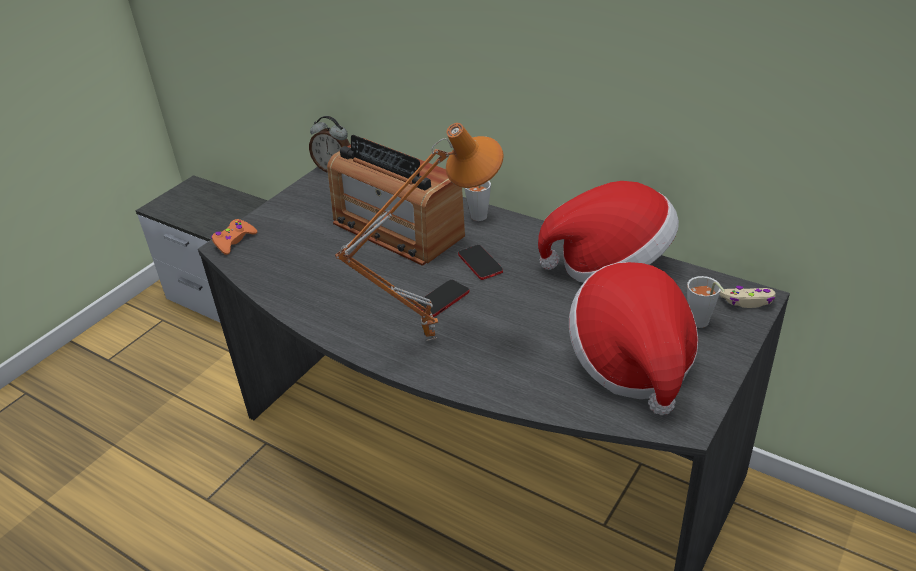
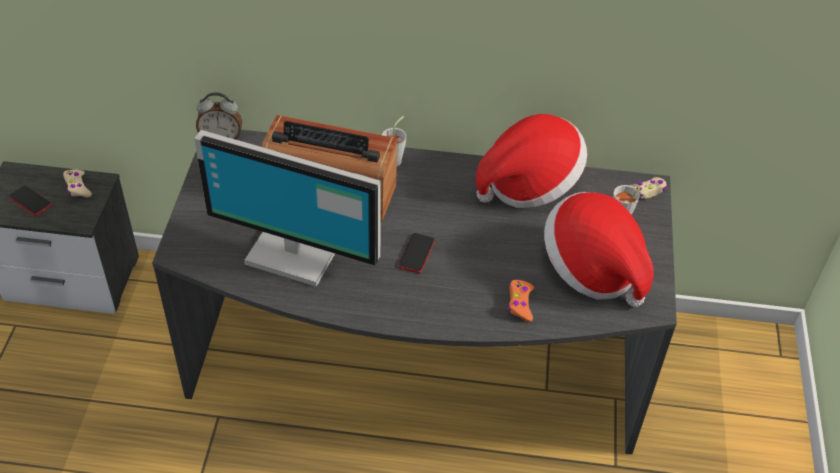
camera: 30 degrees left, 10 degrees up
(231, 204) = (77, 187): none -> beige game controller
(234, 241) = (183, 245): orange game controller -> orange game controller (520, 303)
(325, 269) = (294, 252): none -> monitor
(430, 337) = (430, 291): orange table lamp -> none
(480, 263) = (425, 209): phone -> phone (30, 201)

